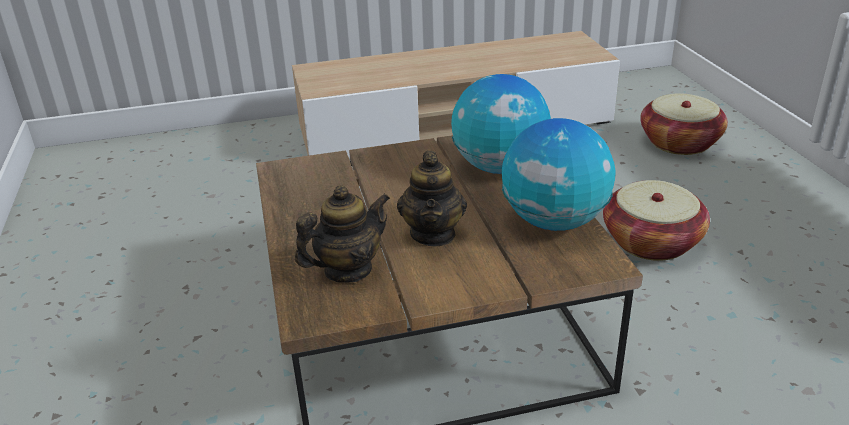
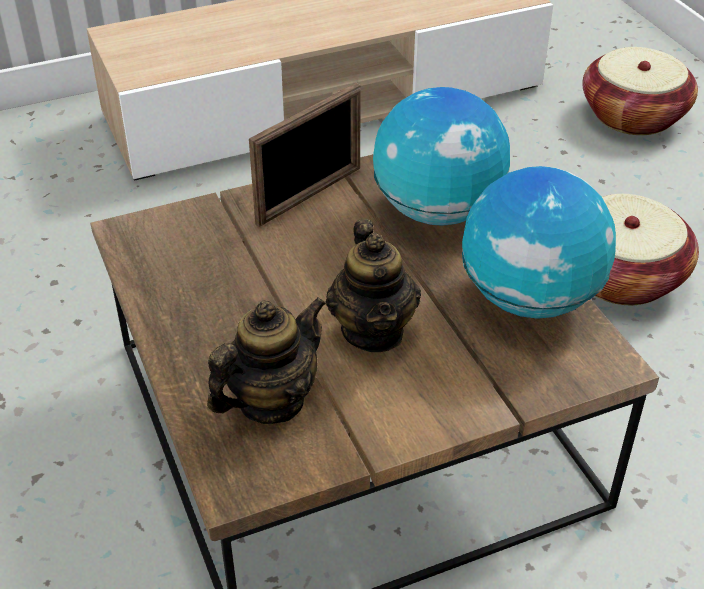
camera: 10 degrees left, 10 degrees up
(410, 155) = (310, 196): none -> picture frame

